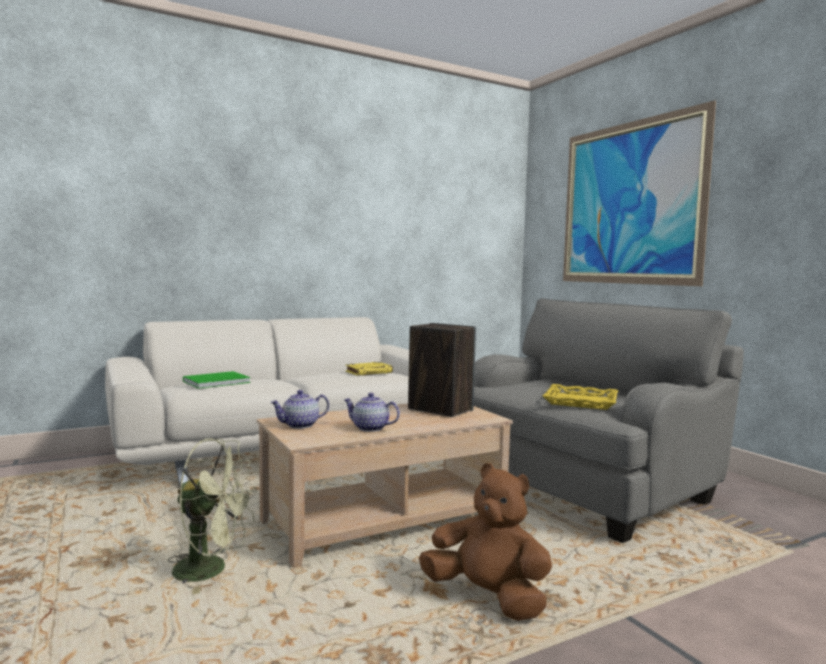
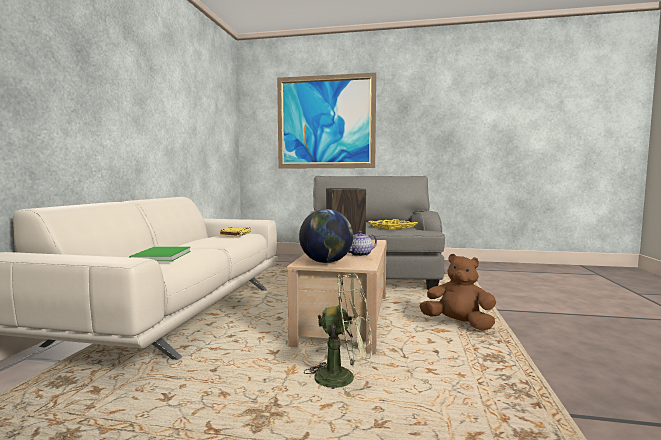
camera: 50 degrees left, 0 degrees up
(212, 569) = (344, 377): green fan -> green fan turned 45 degrees clockwise
(300, 425) = (326, 262): teapot -> globe
(488, 598) = (458, 324): brown plush toy -> brown plush toy turned 45 degrees clockwise

